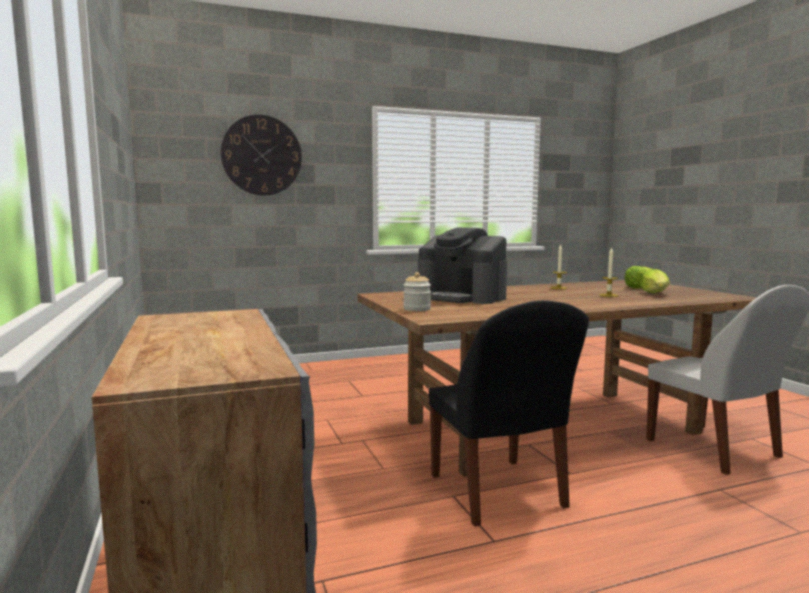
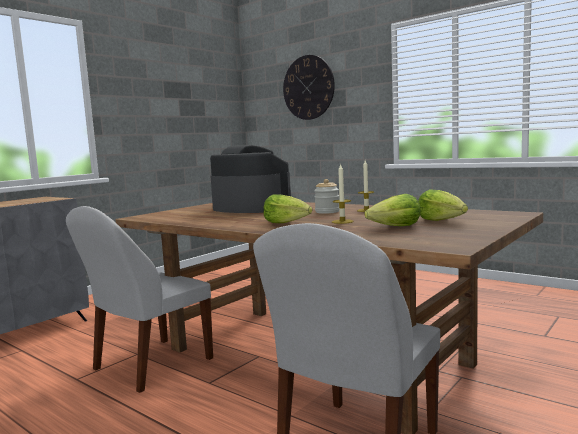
camera: 60 degrees right, 0 degrees up
(417, 309) = (176, 211): jar -> jar (327, 212)
(462, 297) = (250, 208): coffee machine -> coffee machine turned 120 degrees clockwise
(498, 493) = (150, 365): black chair -> white chair
(590, 301) = (287, 223): none -> lettuce

